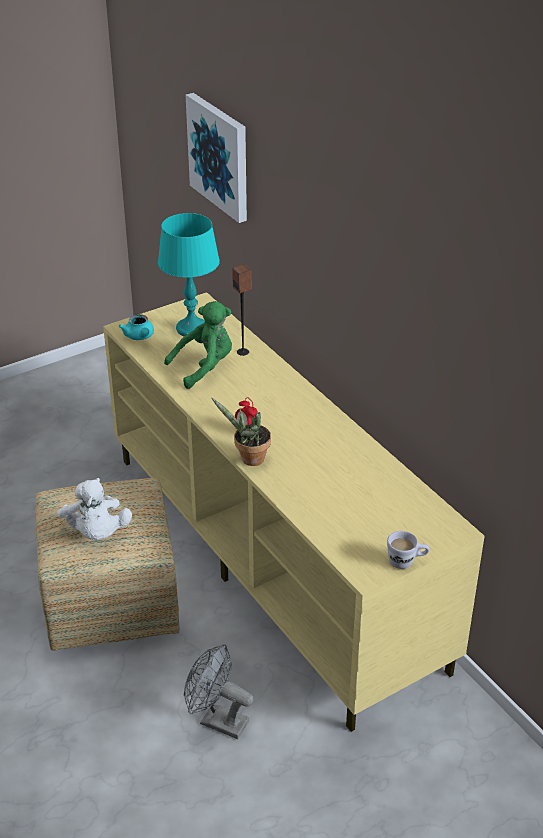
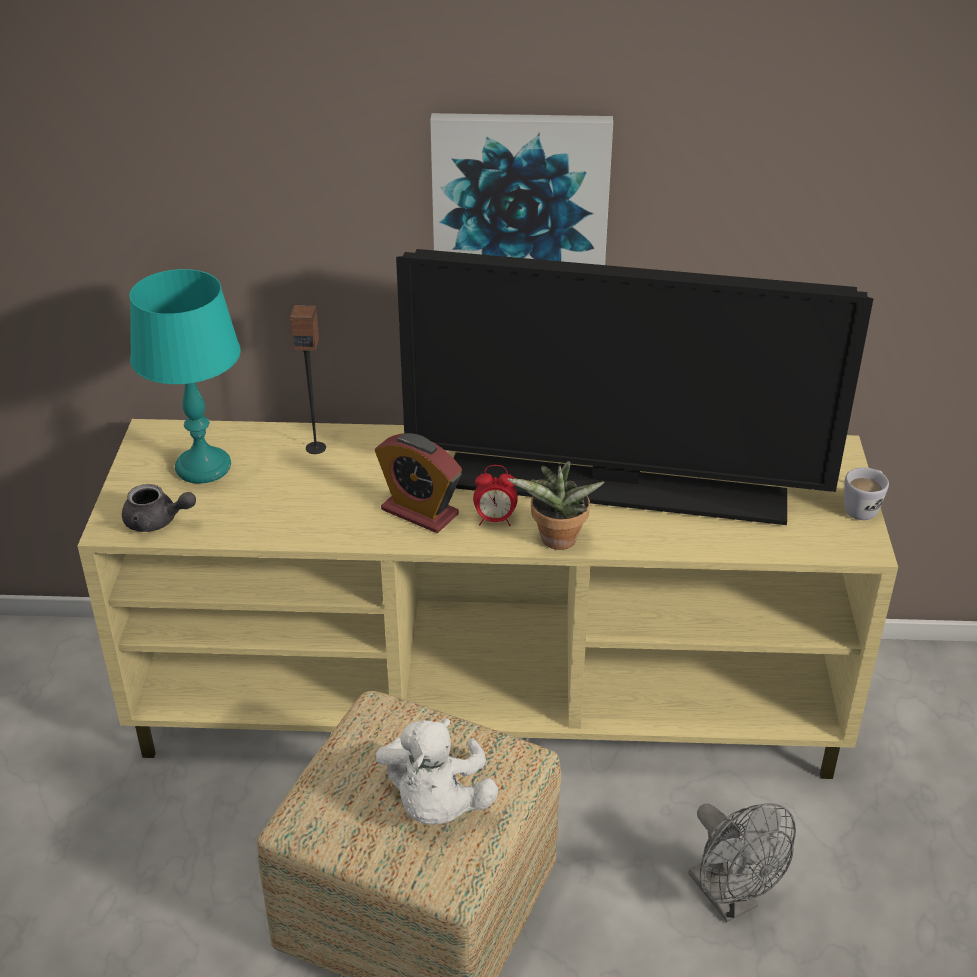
camera: 55 degrees left, 0 degrees up
(96, 533) = (436, 804): white plush toy -> white plush toy turned 75 degrees clockwise
(139, 337) = (157, 522): turquoise teapot -> grey teapot
(204, 367) = (309, 494): green plush toy -> none
(217, 721) = (730, 899): grey fan -> grey fan turned 90 degrees counterclockwise
(220, 156) = (132, 168): picture -> picture (520, 198)
(226, 406) = (419, 512): none -> alarm clock
(318, 461) = (617, 488): none -> television

